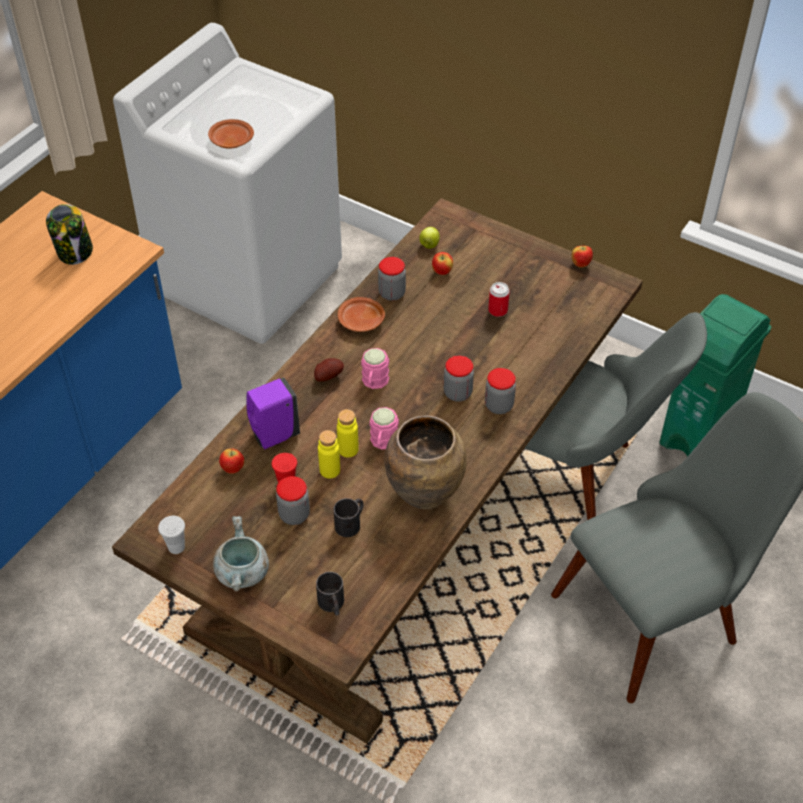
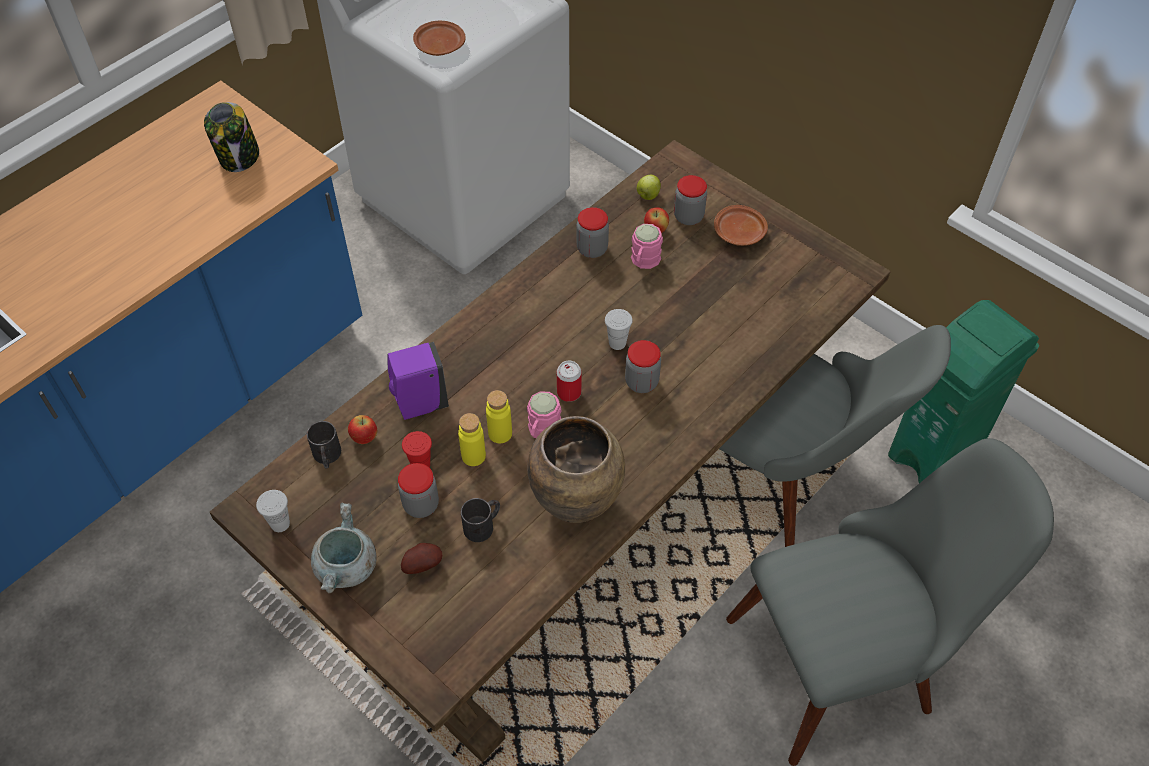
camera: 10 degrees right, 5 degrees up
(328, 376) = (497, 340): potato -> potato (422, 564)
(332, 605) = (439, 624): black mug -> black mug (327, 457)
(361, 321) = (550, 278): brown plate -> brown plate (739, 233)
(374, 382) = (548, 355): pink mug -> pink mug (643, 261)
(430, 365) = (617, 343): none -> white cup
(497, 310) = (710, 286): can -> can (569, 392)
(499, 405) = (686, 404): jar -> jar (688, 217)
(580, 264) = (820, 242): apple -> none

